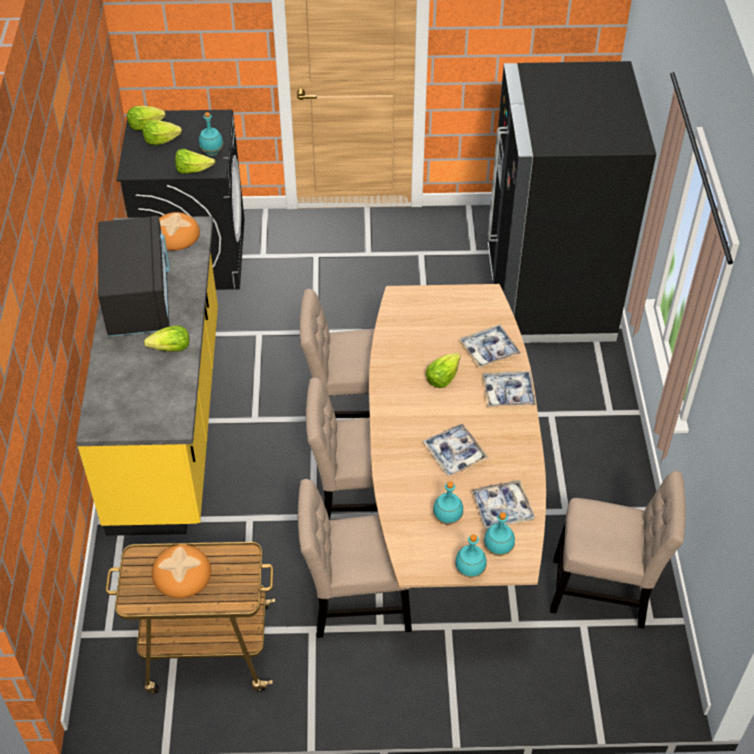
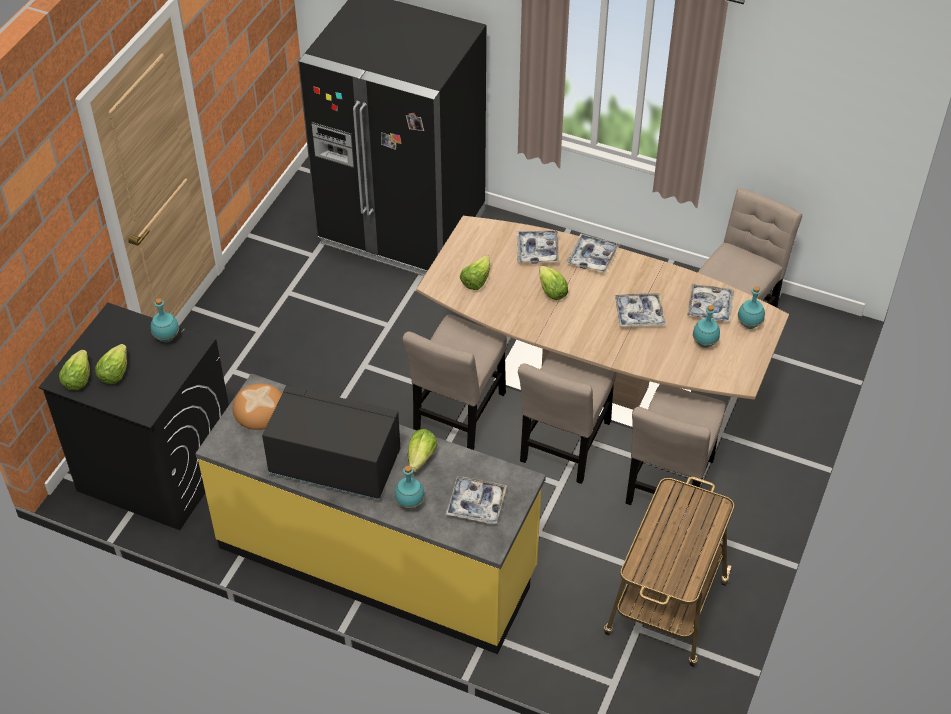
camera: 65 degrees left, 0 degrees up
(135, 402) = (476, 504): none -> tray
(182, 574) = (672, 541): bread -> none
(193, 170) = (183, 361): lettuce -> lettuce (476, 280)
(469, 571) = (762, 349): turquoise bottle -> turquoise bottle (409, 504)

